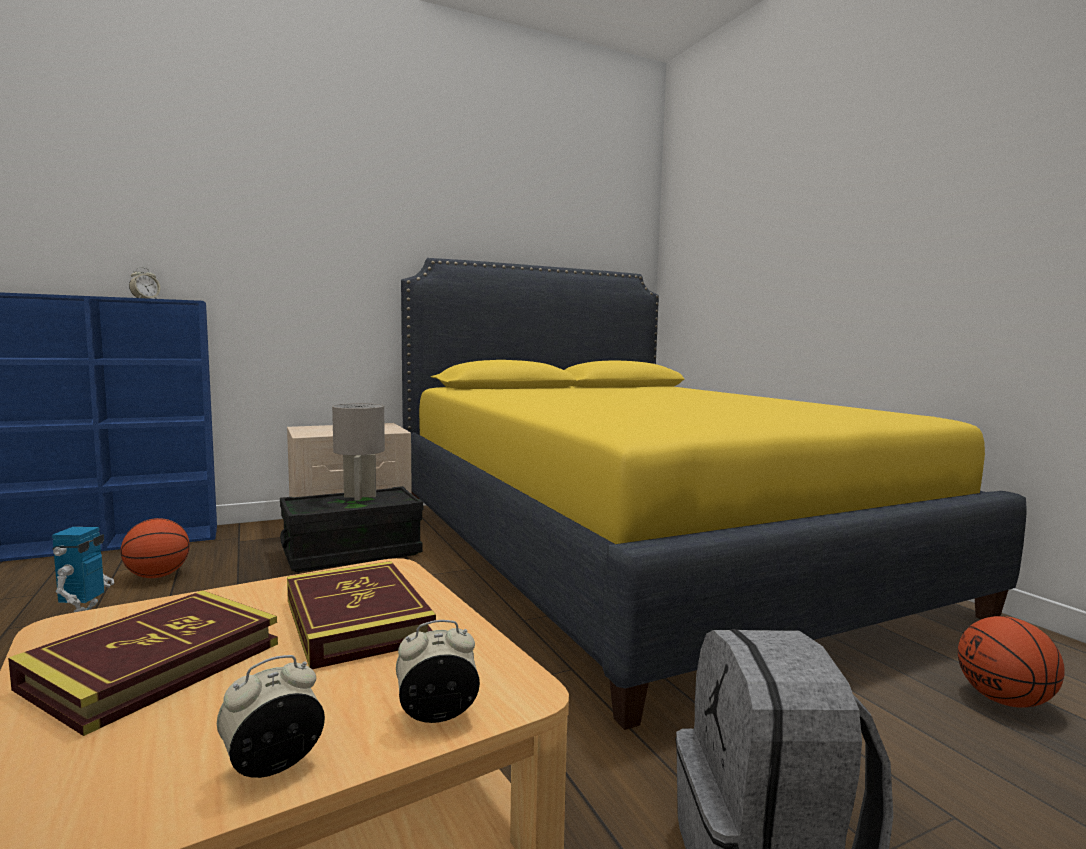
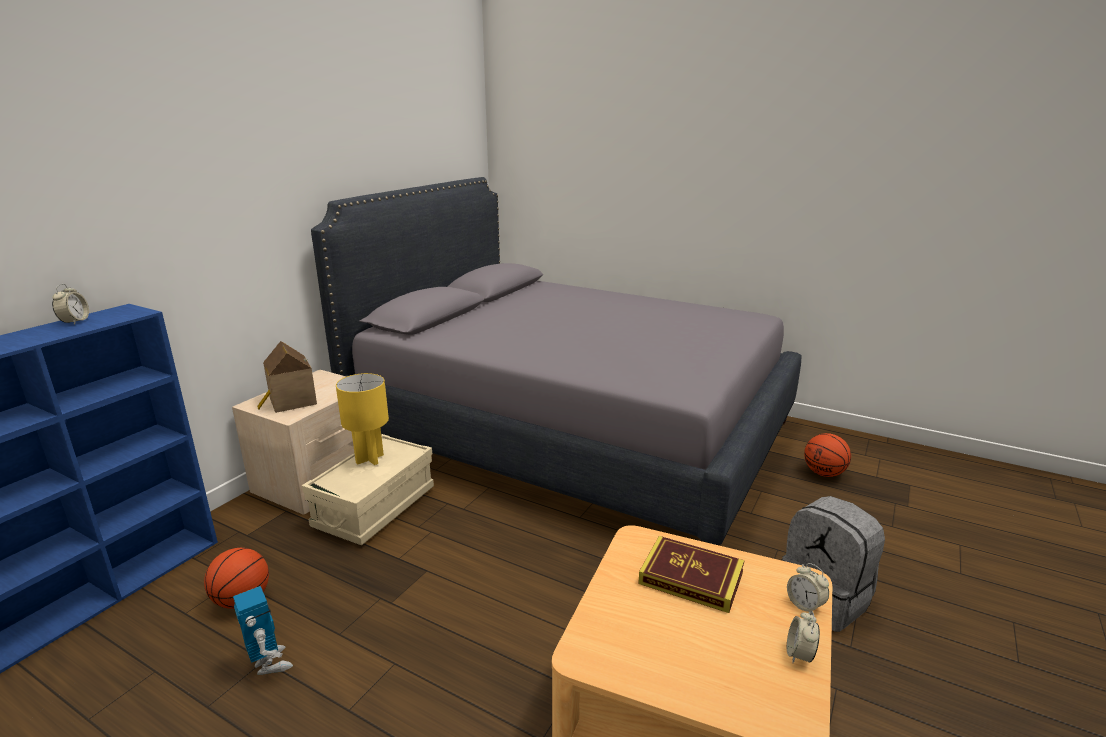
camera: 35 degrees left, 15 degrees up
(154, 665) = (670, 648): book -> none
(327, 430) = (290, 402): none -> toy house
(352, 553) = (375, 507): black storage box -> beige storage box
(359, 496) = (369, 459): grey table lamp -> yellow table lamp
(437, 714) = (805, 605): alarm clock -> alarm clock turned 75 degrees counterclockwise
(637, 552) = (572, 431): yellow bed -> grey bed

